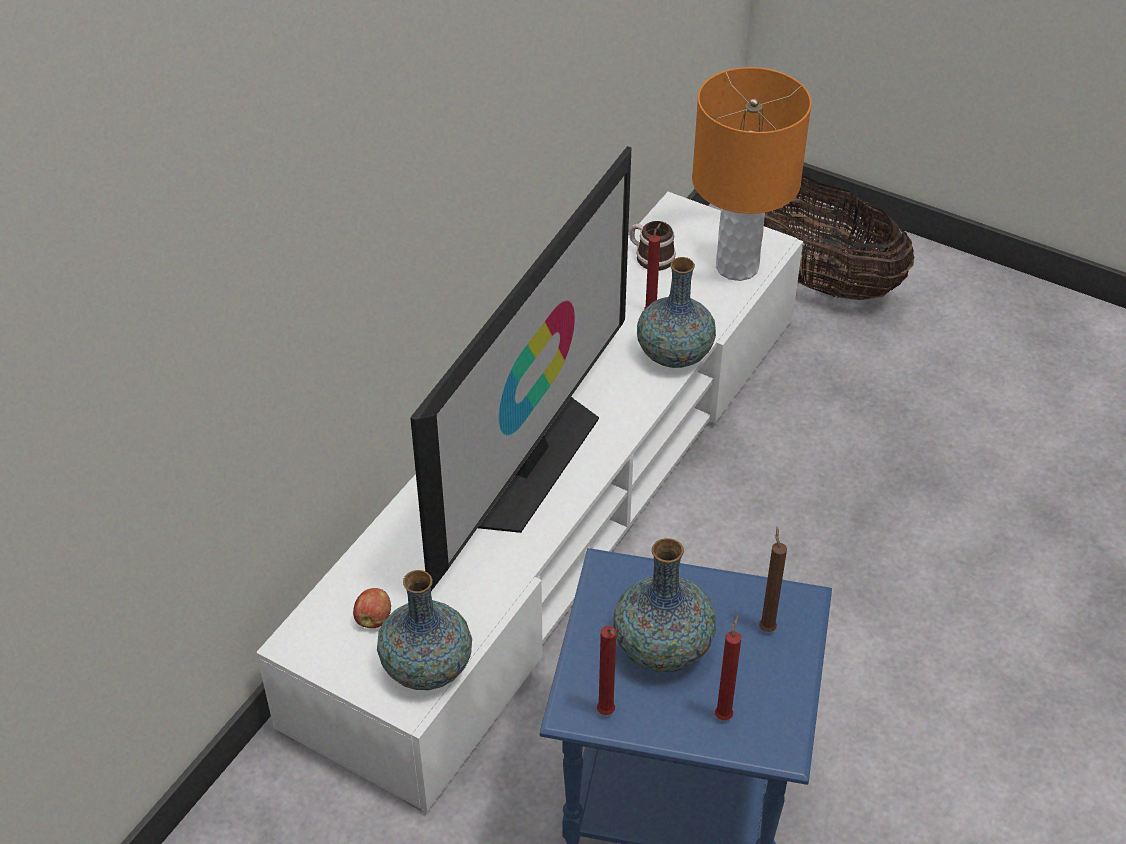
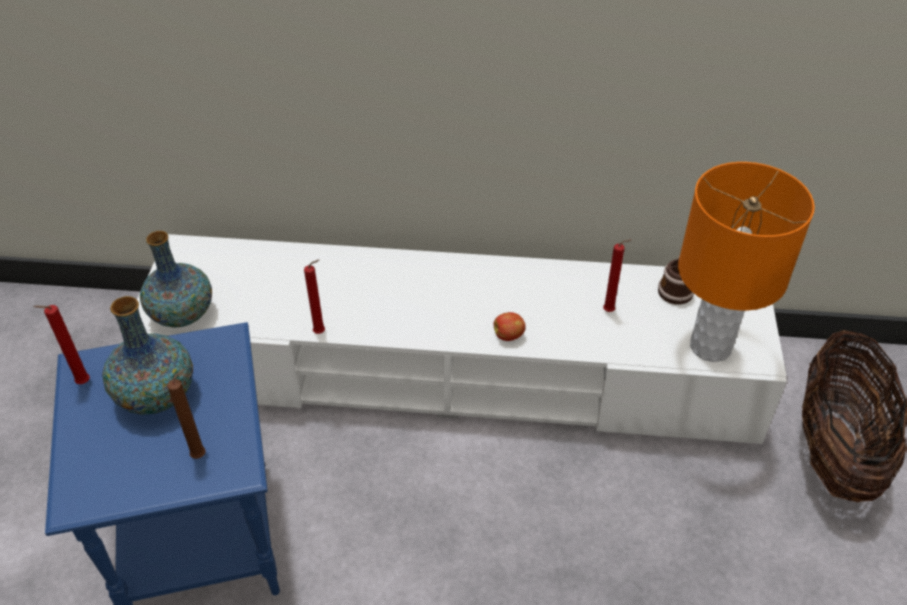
camera: 65 degrees right, 0 degrees up
(374, 618) = (215, 274): apple -> apple (509, 335)
(528, 461) = (400, 297): television -> none
(674, 355) = (570, 341): vase -> none
(724, 714) = (99, 454): red candle -> red candle (321, 332)

